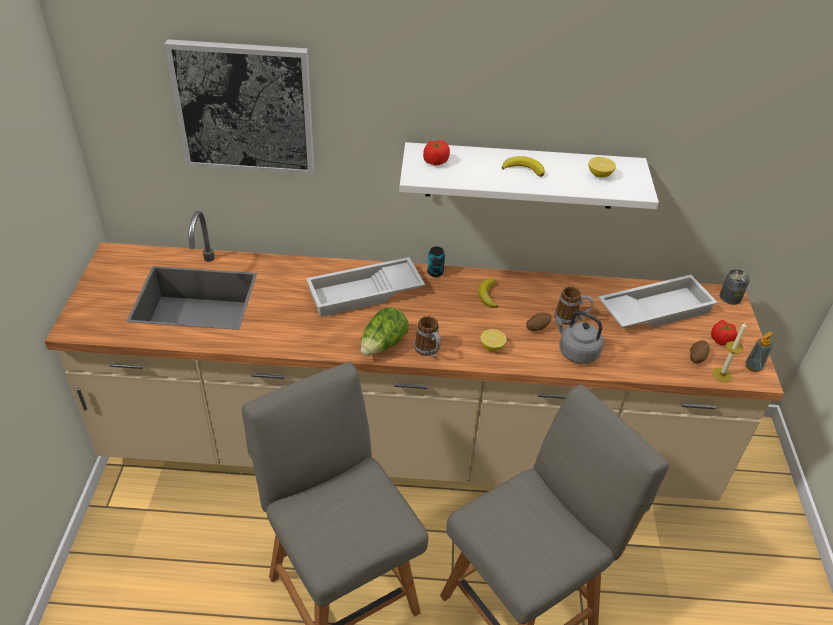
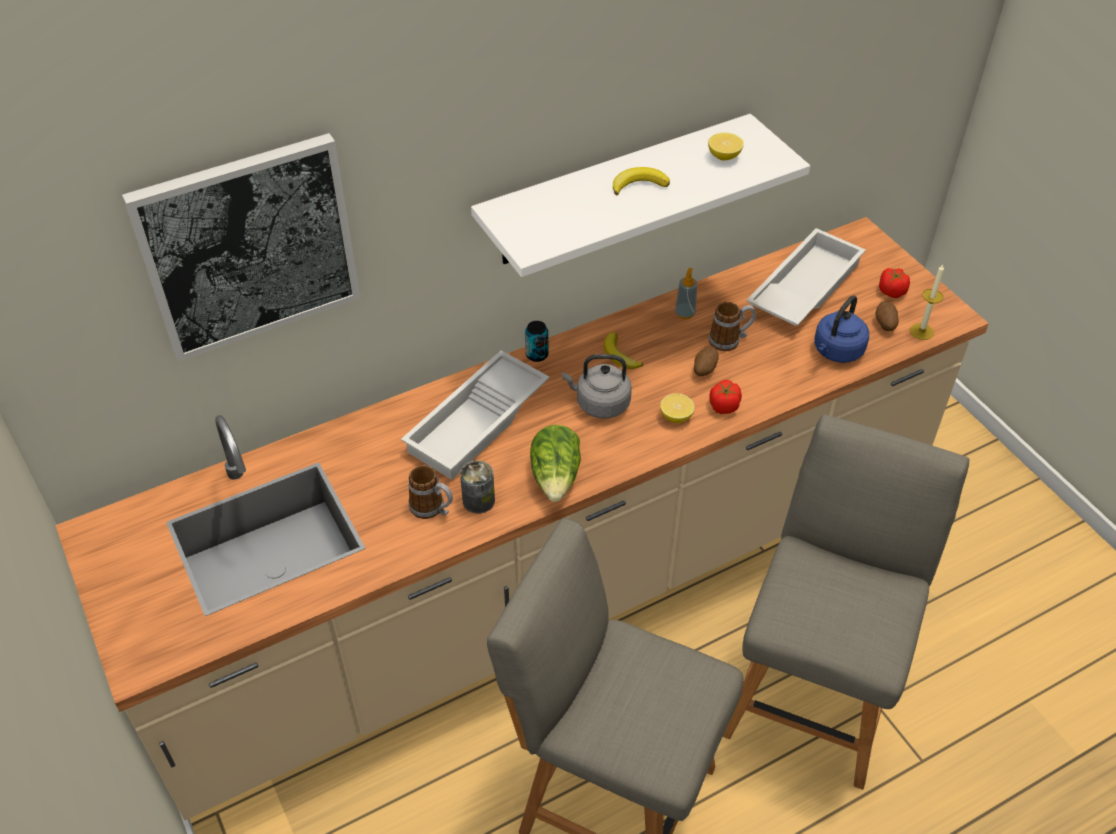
camera: 30 degrees left, 5 degrees up
(429, 351) = (613, 458): mug -> mug (432, 509)
(435, 161) = (532, 218): tomato -> tomato (723, 406)
(576, 352) = (766, 377): grey kettle -> grey kettle (599, 404)
(643, 359) = (836, 352): none -> blue kettle
(730, 297) = (864, 236): can -> can (478, 500)
(753, 367) = (942, 307): soap dispenser -> soap dispenser (685, 313)

